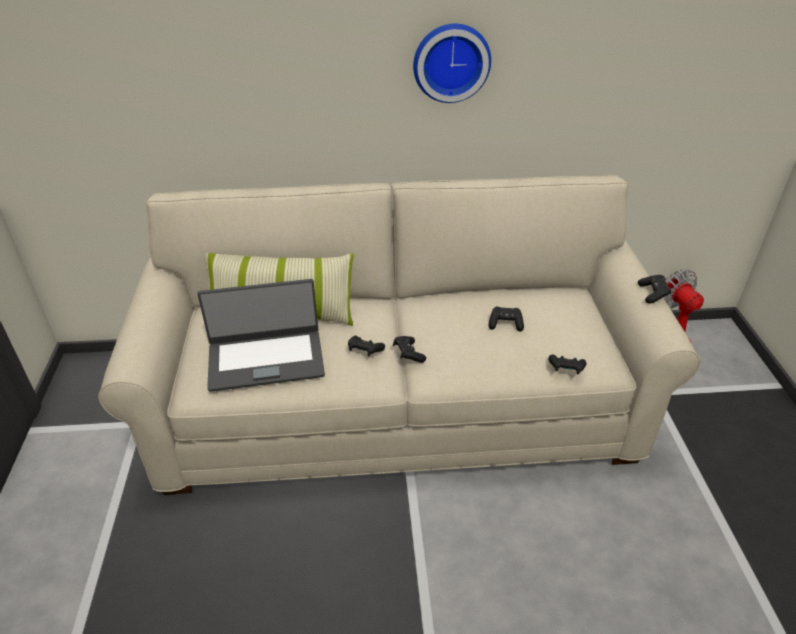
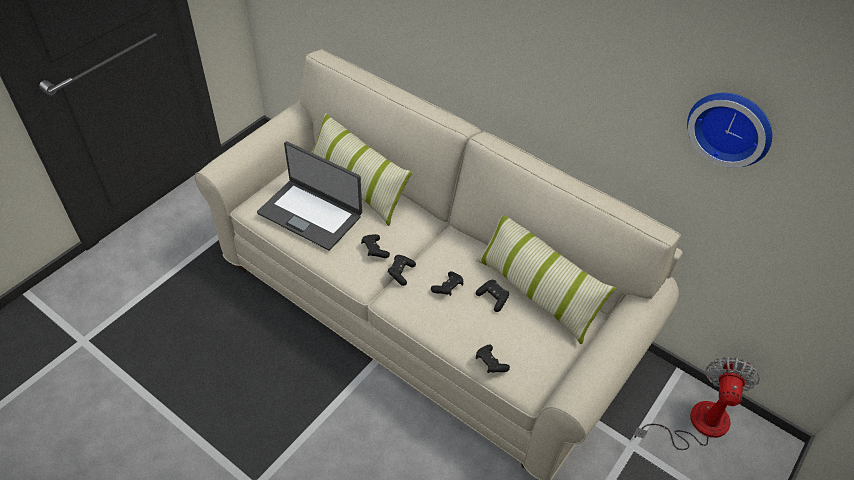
camera: 40 degrees right, 10 degrees up
(451, 62) = (558, 54): wall clock -> wall clock (731, 126)
(528, 301) = (536, 292): none -> pillow
(653, 294) = (613, 356): black game controller -> black game controller (448, 288)

